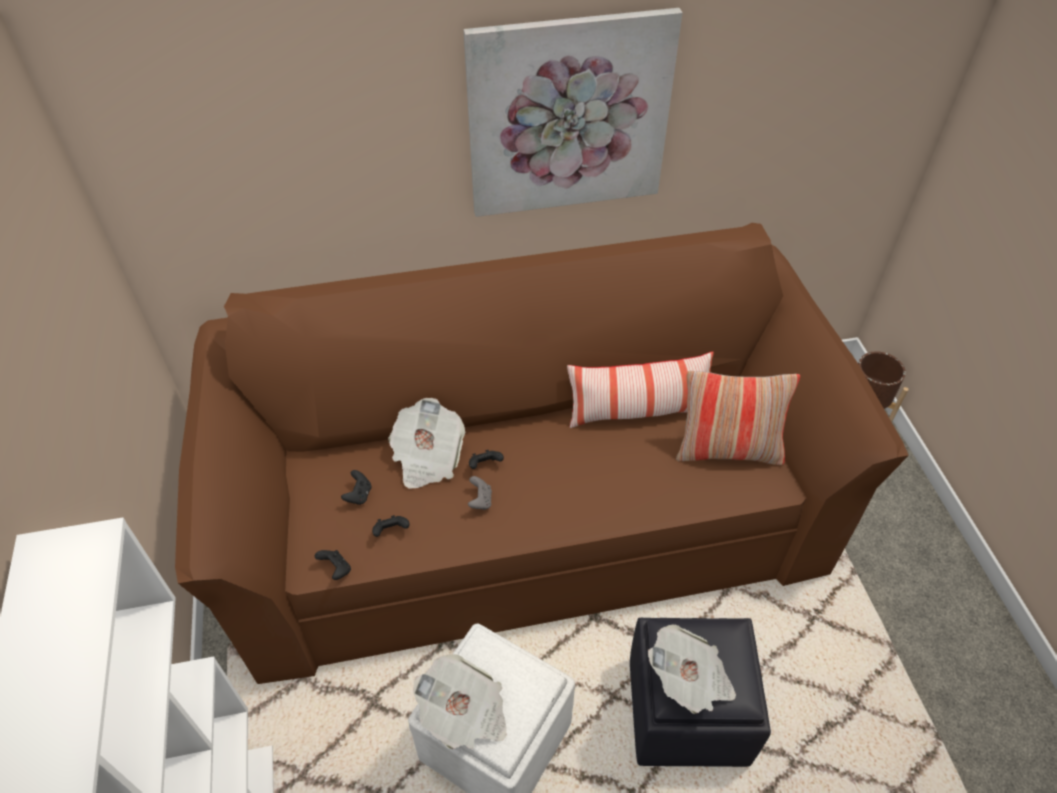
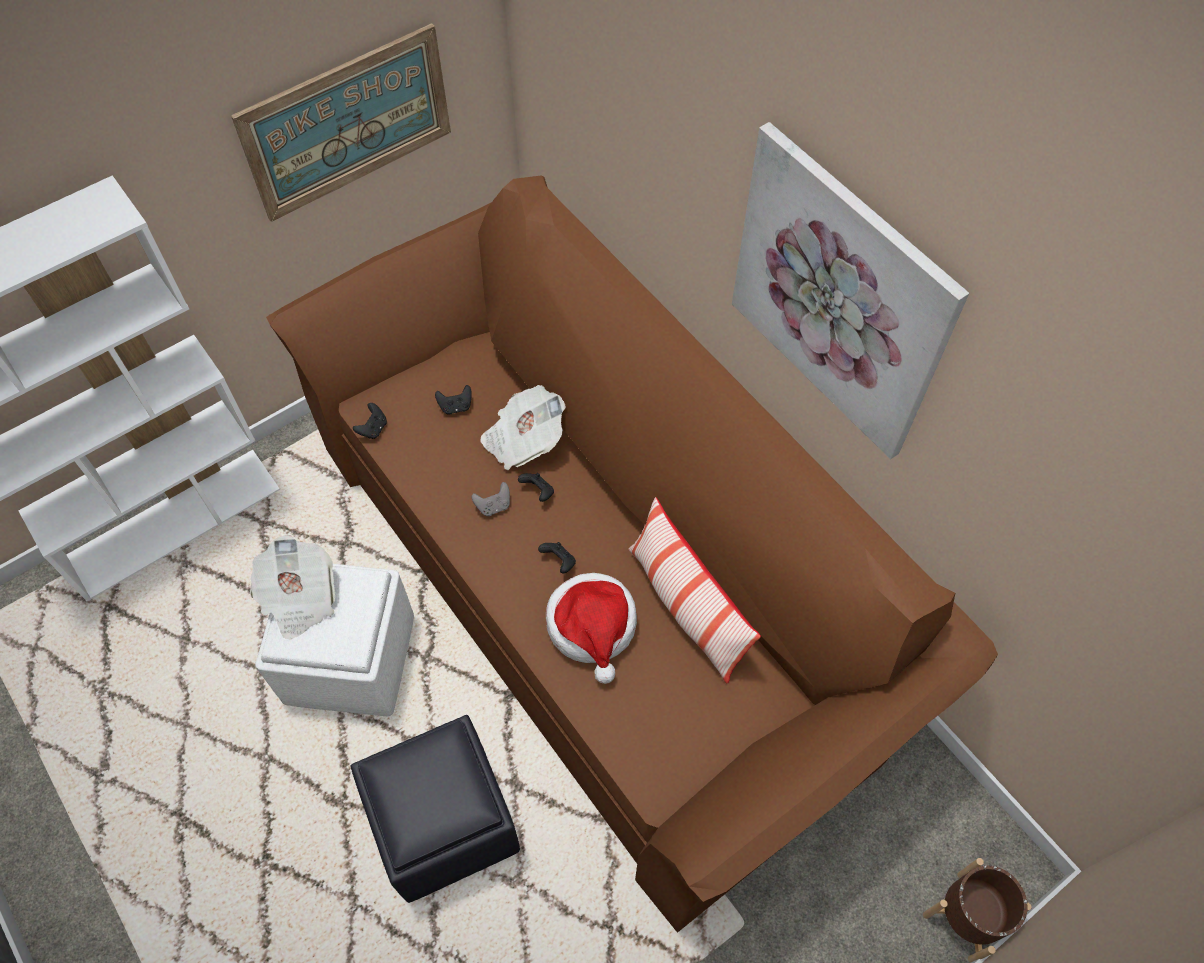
camera: 65 degrees right, 10 degrees up
(83, 362) = (348, 123): none -> picture
(391, 531) = (428, 450): black game controller -> black game controller (559, 561)
(629, 473) = (592, 627): none -> hat
(689, 680) = (403, 780): newspaper -> none
(728, 450) = (681, 719): pillow -> none

